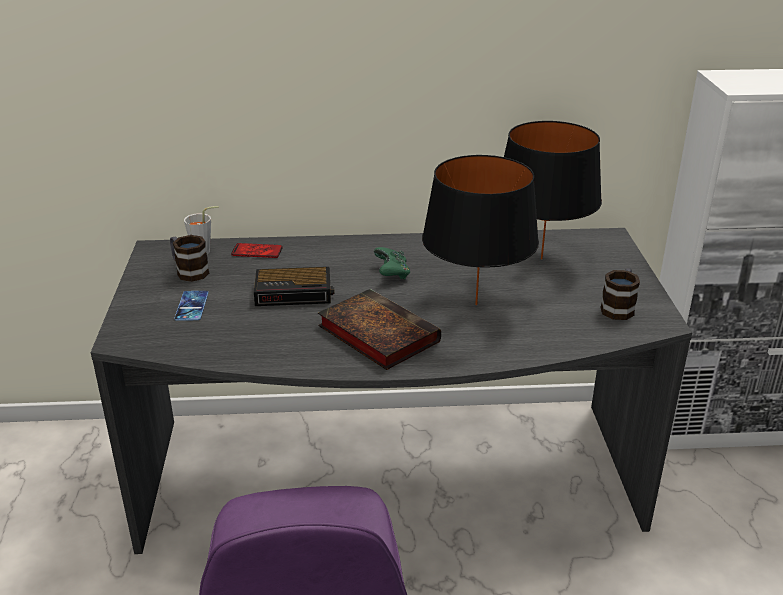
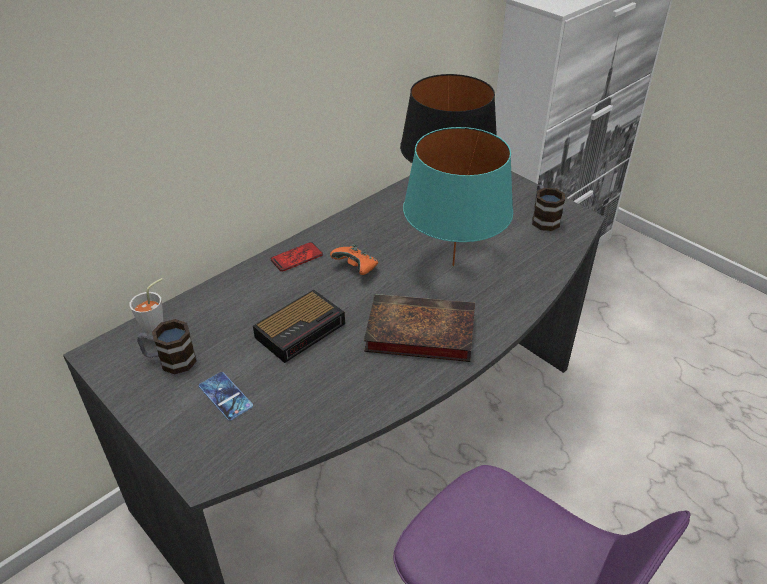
camera: 40 degrees left, 10 degrees up
(257, 251) = (210, 305): phone -> phone (296, 257)
(392, 274) = (356, 269): green game controller -> orange game controller
(476, 304) = (453, 265): black table lamp -> turquoise table lamp

